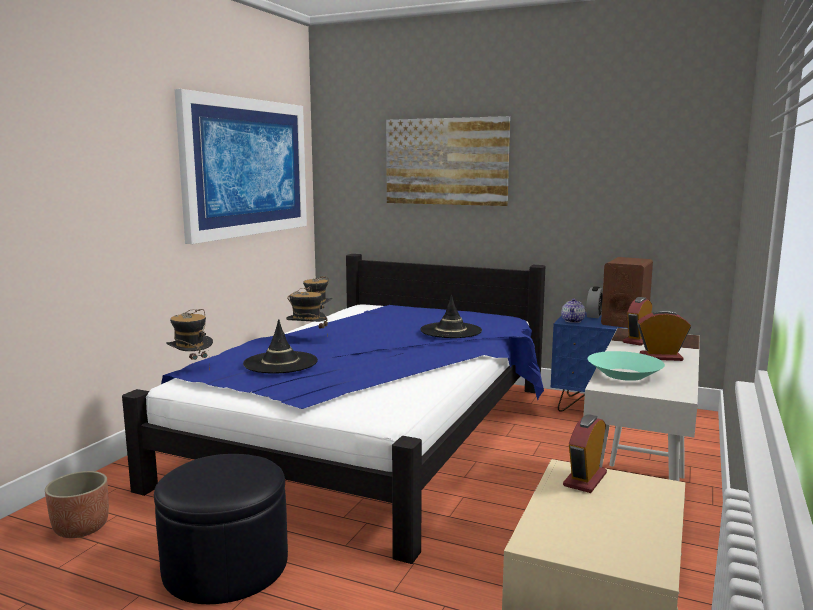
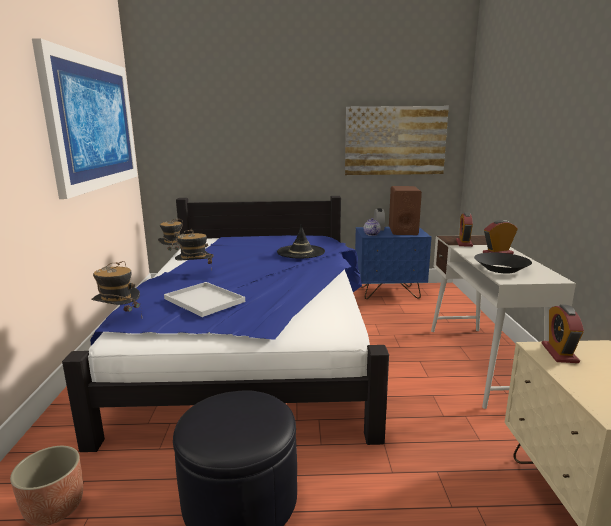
camera: 25 degrees left, 5 degrees up
(280, 363) = (202, 300): black hat -> white tray
(446, 161) = (257, 118): picture -> picture (395, 141)
(624, 374) = (501, 269): turquoise bowl -> black bowl

